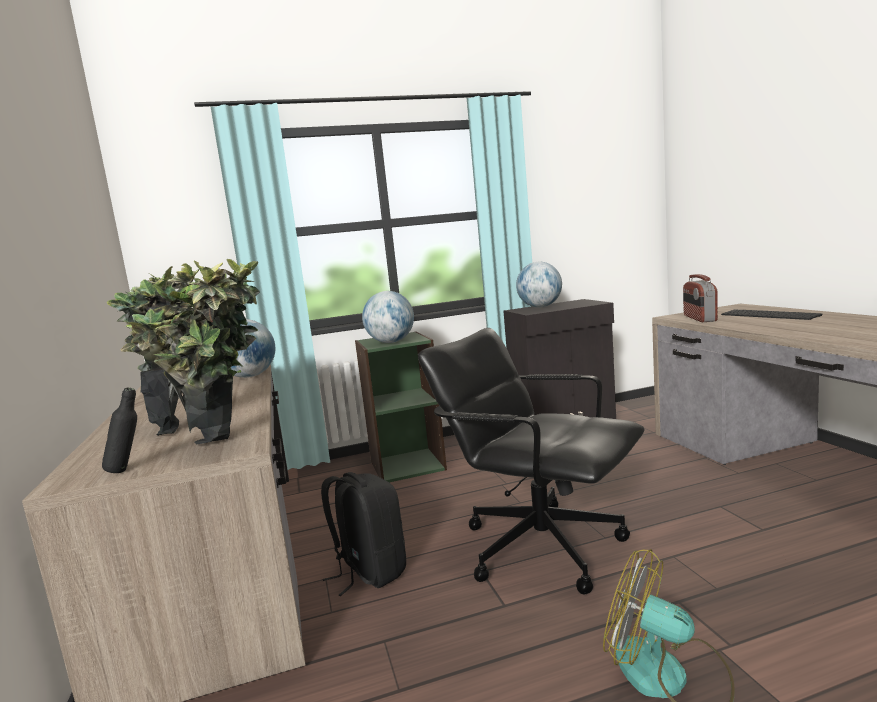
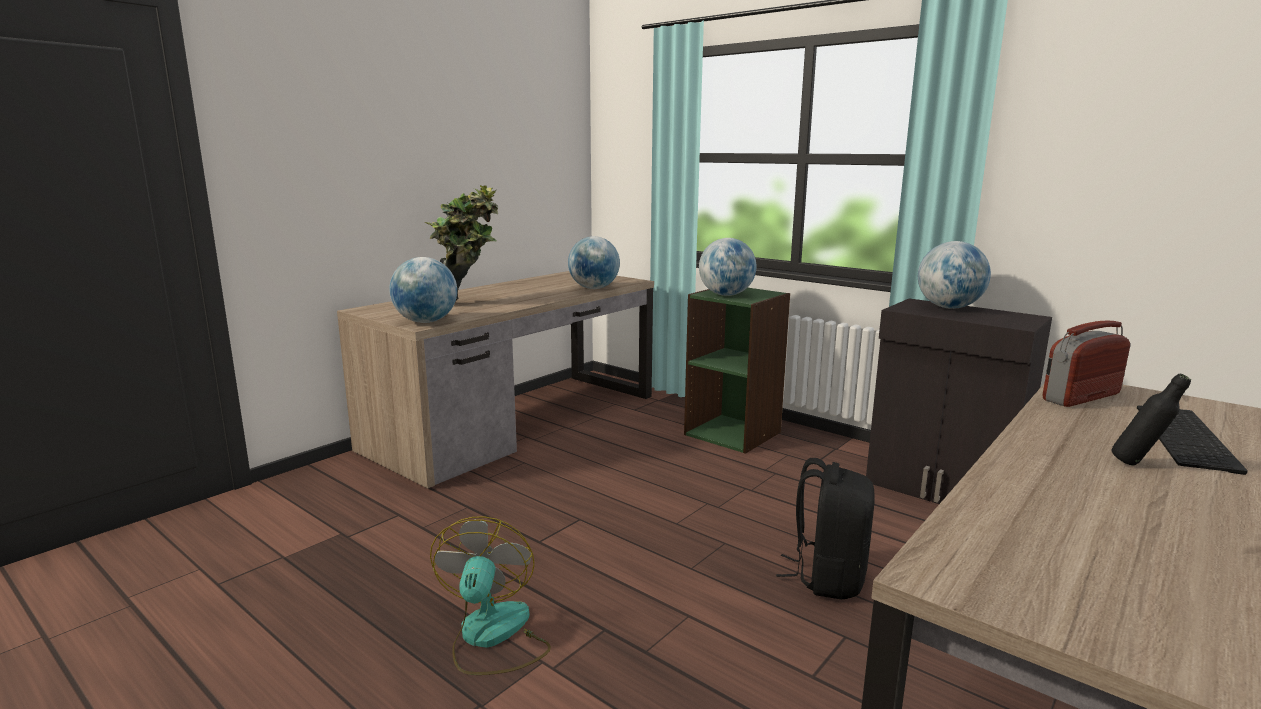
camera: 55 degrees right, 5 degrees up
(128, 470) = (380, 314): black bottle -> black bottle (1139, 465)
(232, 446) = (426, 322): potted plant -> globe
(369, 572) = (543, 475): black backpack -> black backpack (827, 577)
(541, 545) = (644, 537): black office chair -> none

